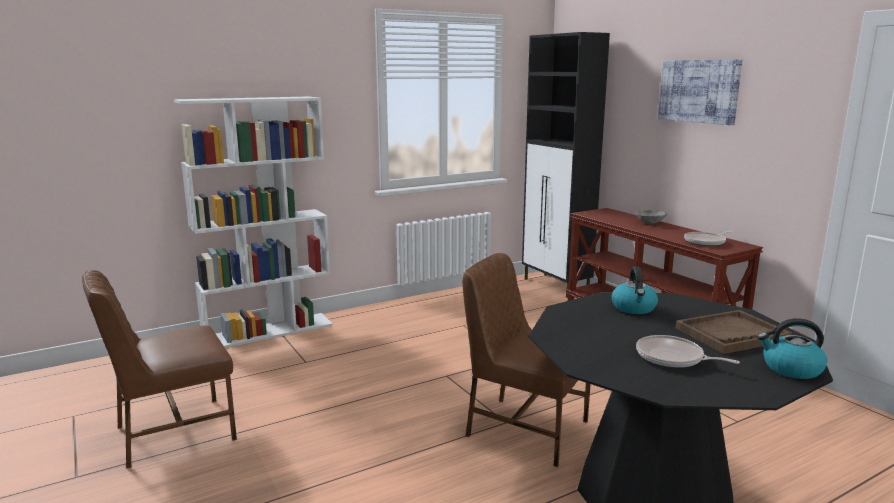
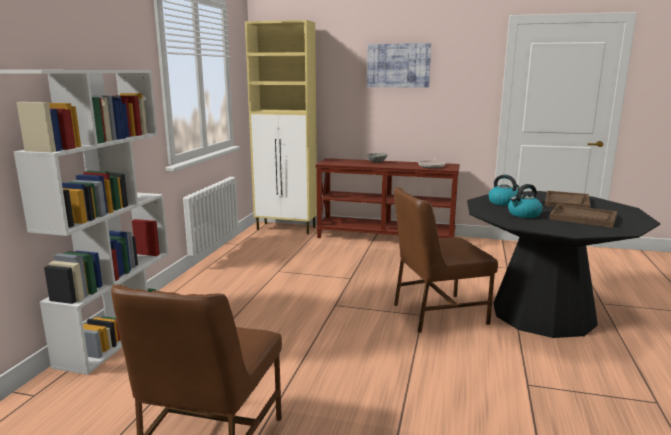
camera: 45 degrees left, 0 degrees up
(556, 286) = (287, 228): black cabinet -> beige cabinet
(673, 358) = (583, 218): frying pan -> brown tray
(791, 369) = (620, 208): kettle -> kettle (524, 214)

